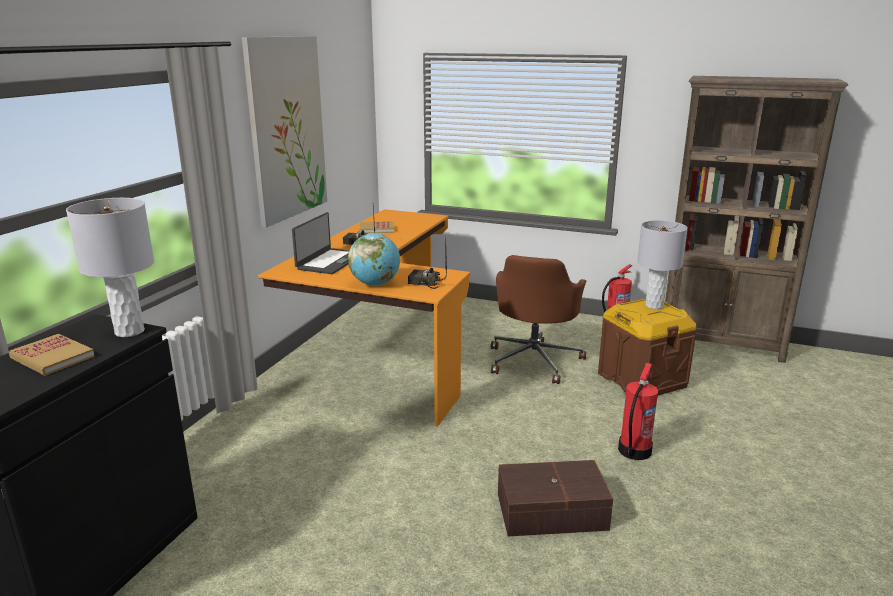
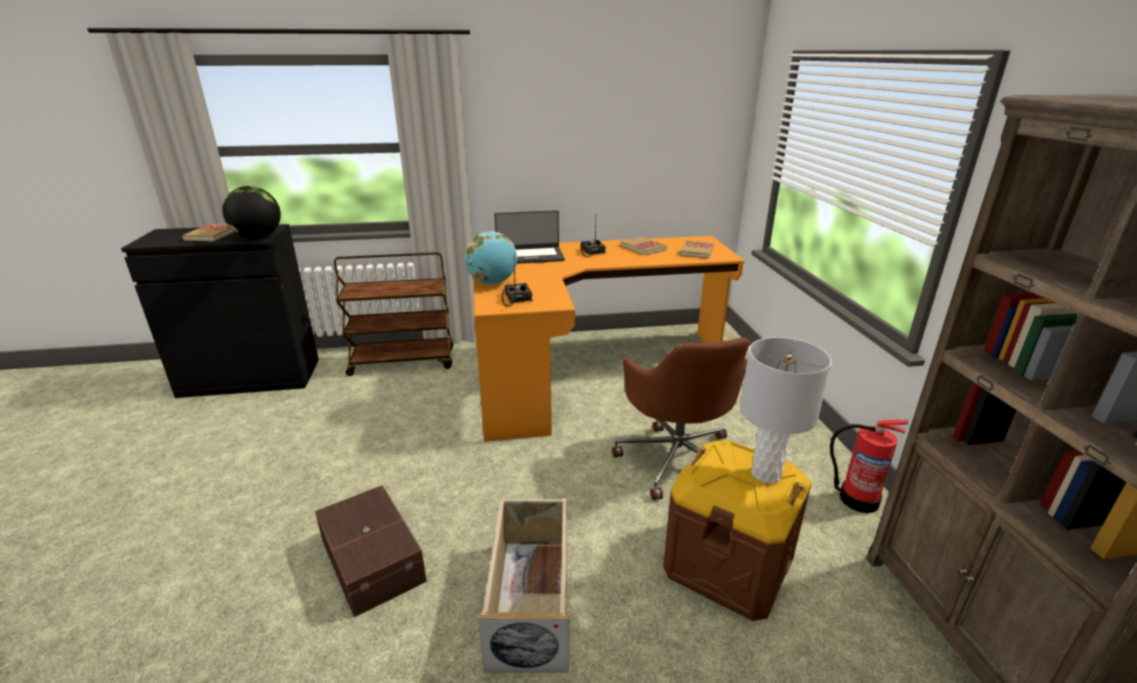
camera: 60 degrees right, 5 degrees up
(129, 331) = (258, 237): grey table lamp -> globe
(231, 439) = (403, 362): none -> brown cart
(287, 129) = (571, 123): picture -> none
(411, 220) = (696, 251): none -> book
(534, 360) = (677, 458): brown office chair -> brown office chair turned 90 degrees counterclockwise
(633, 451) = (530, 600): fire extinguisher -> beige storage box

